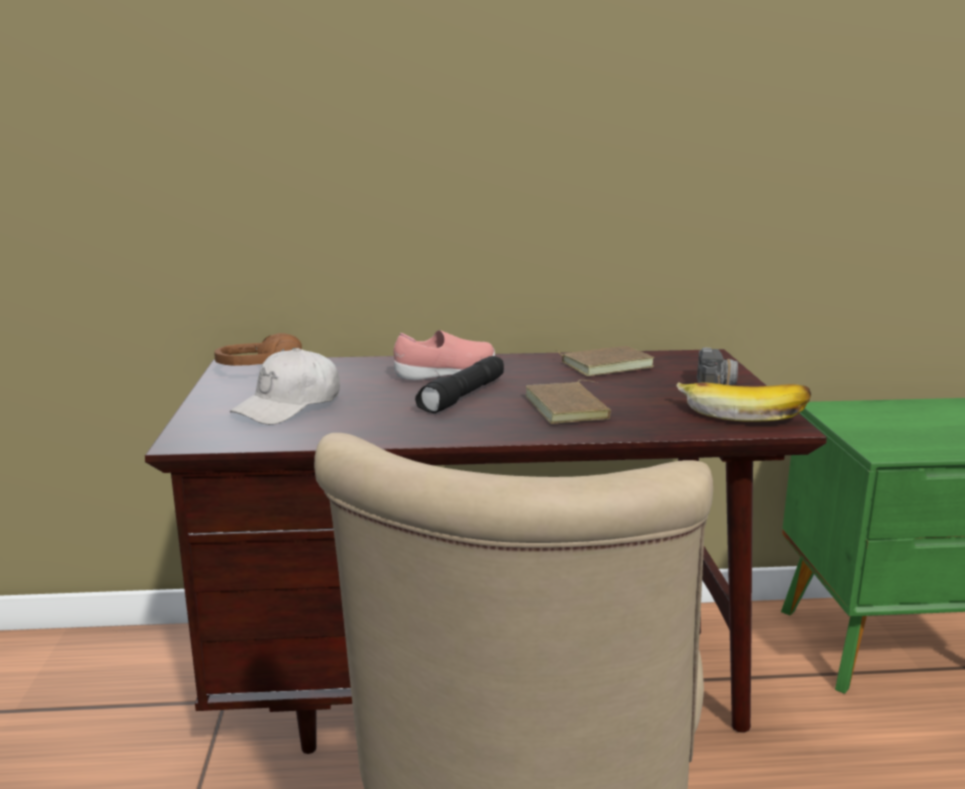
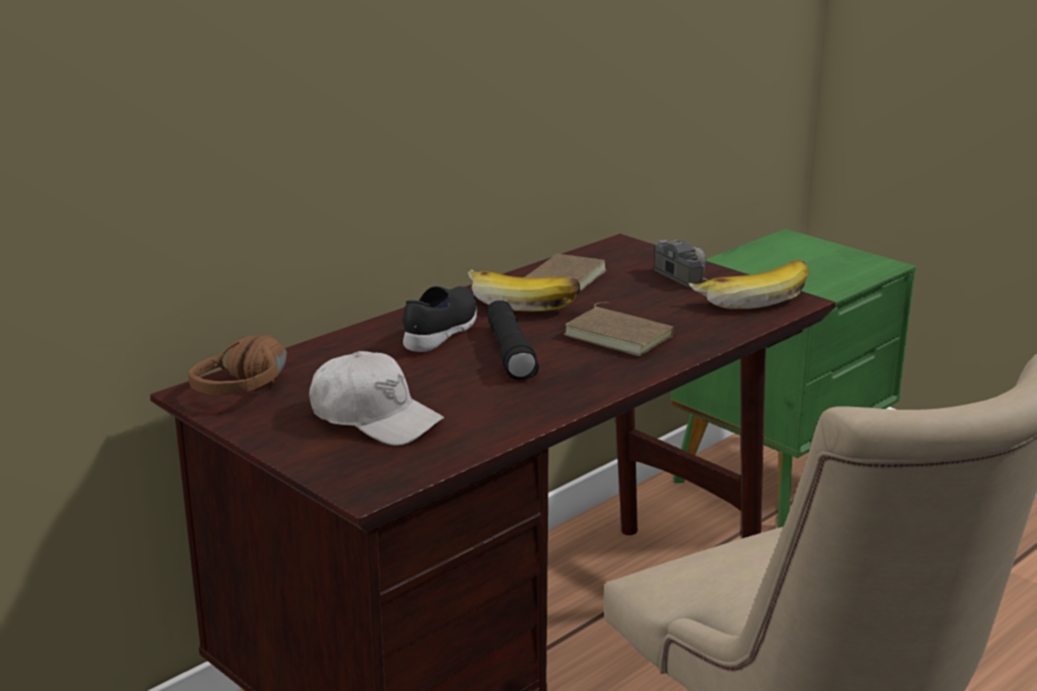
camera: 40 degrees left, 5 degrees up
(289, 406) = (375, 418): white cap -> white cap turned 60 degrees counterclockwise
(446, 373) = (442, 333): pink shoe -> black shoe
(545, 371) = (524, 302): none -> banana

